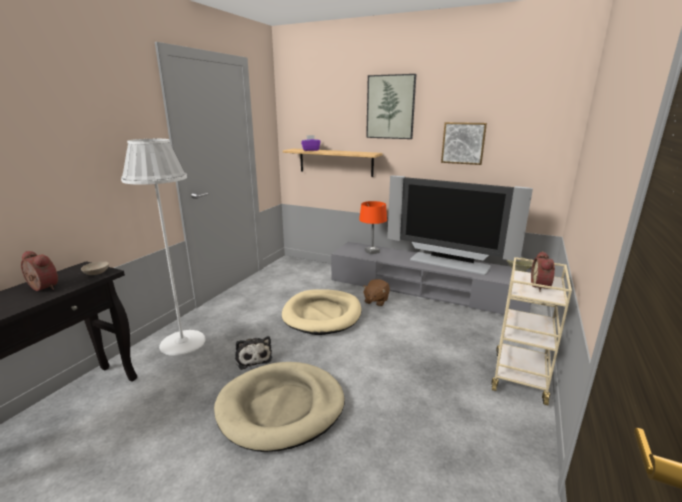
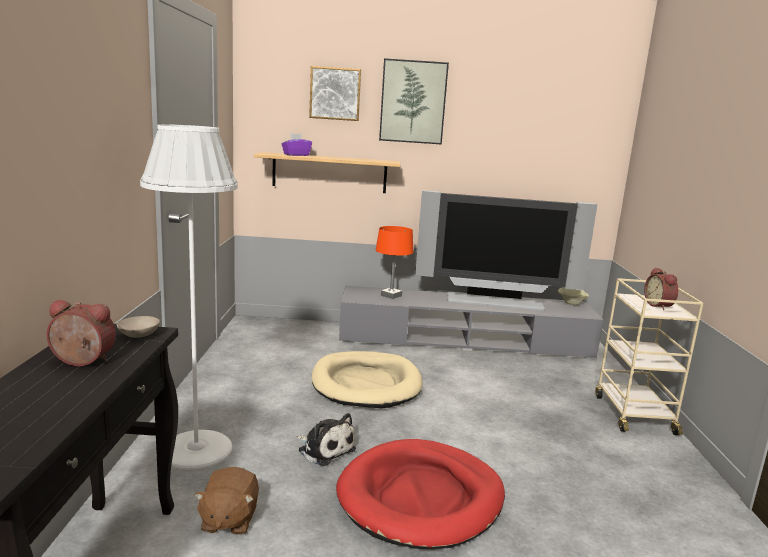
camera: 25 degrees left, 5 degrees down
(281, 408) = (421, 498): beige dog bed -> red dog bed
(376, 301) = (418, 359): brown plush toy -> brown plush toy (228, 520)
(463, 143) = (505, 151): picture -> picture (335, 94)

